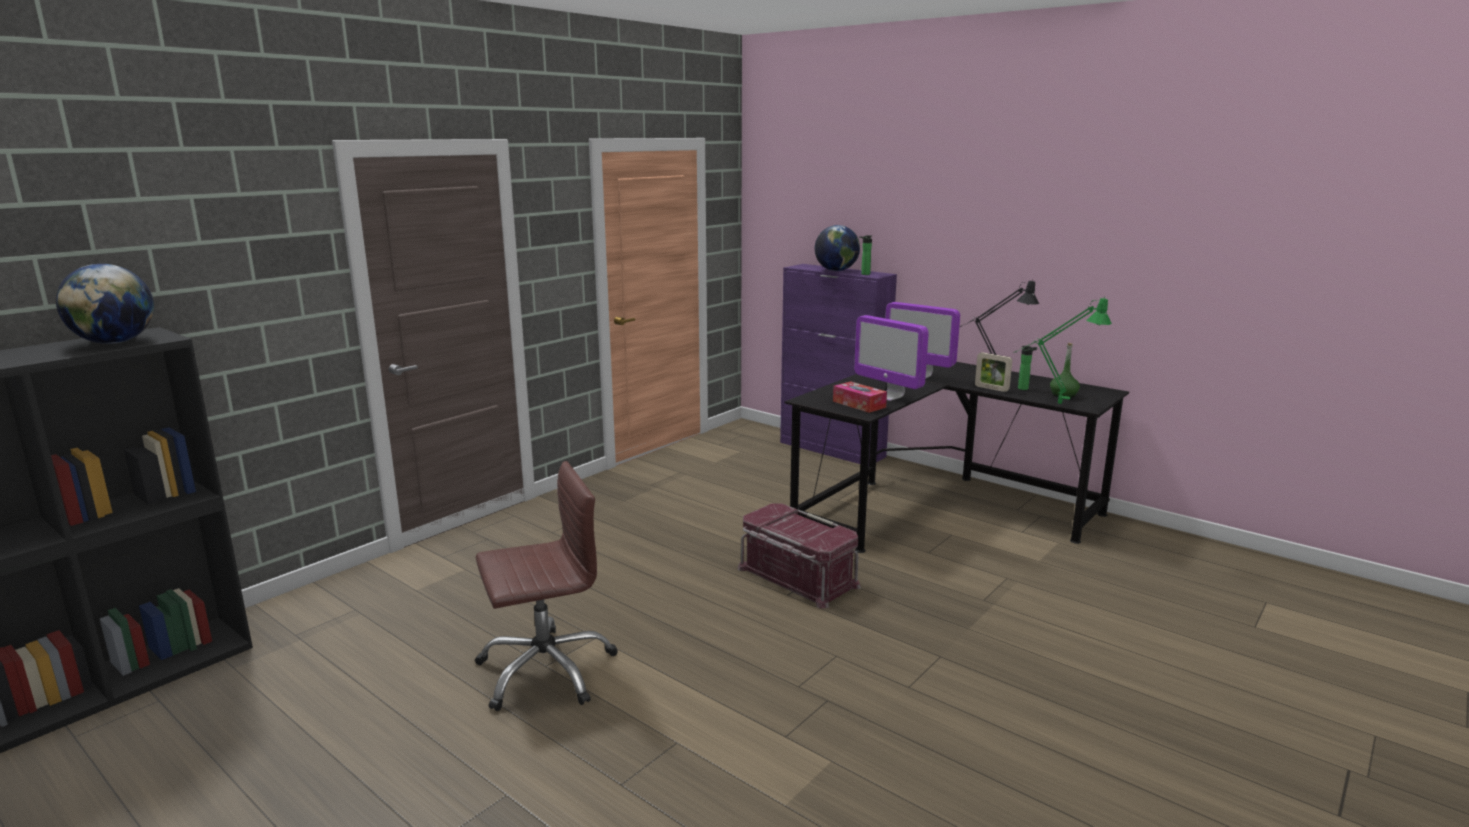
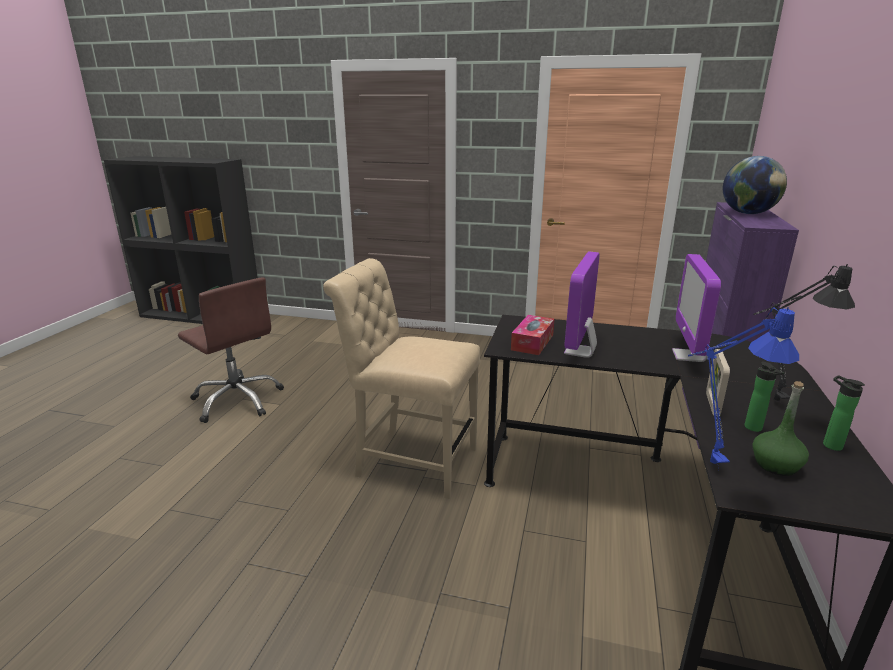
camera: 65 degrees right, 5 degrees up
(115, 342) = (204, 160): globe -> none
(796, 577) = (411, 460): red storage box -> beige chair
(864, 274) = (754, 221): bottle -> bottle (829, 444)
(1053, 404) = (707, 458): green table lamp -> blue table lamp

